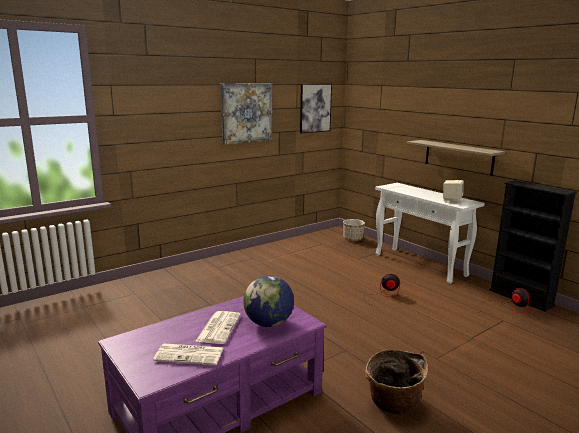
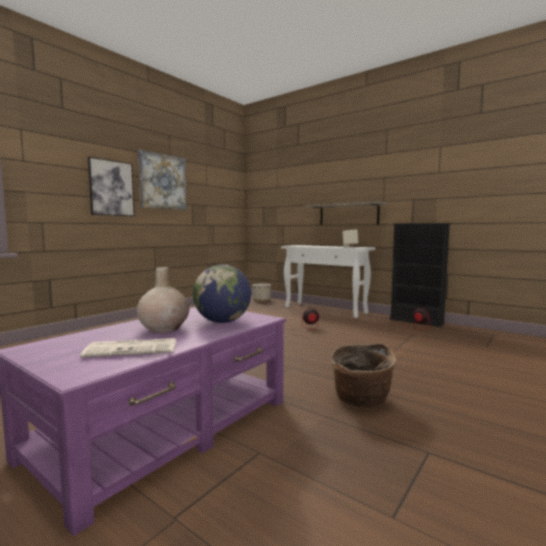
camera: 15 degrees left, 10 degrees down
(218, 327) = (164, 328): newspaper -> beige vase
(315, 108) = (222, 187): picture -> picture (111, 188)

